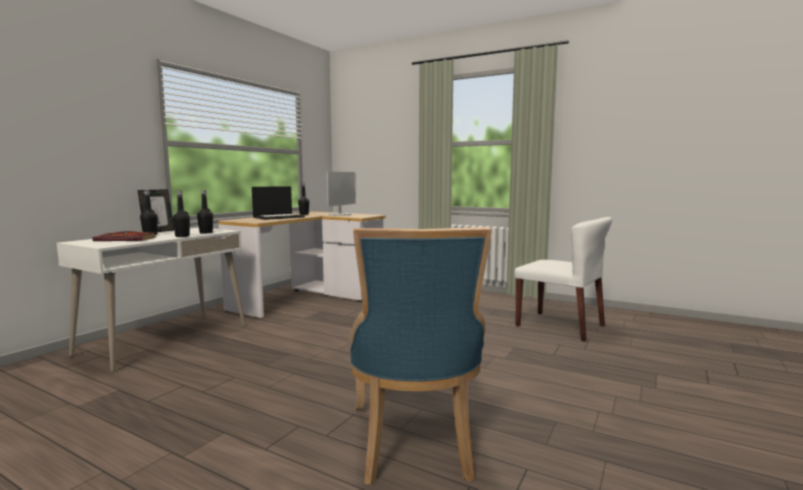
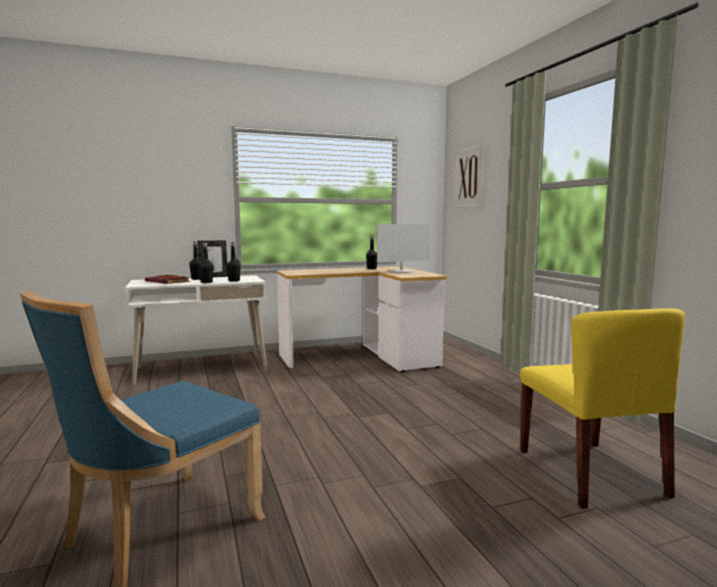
camera: 40 degrees right, 0 degrees up
(279, 217) = (335, 270): laptop -> none
(365, 133) = (469, 177): none -> picture
(560, 326) = (590, 473): white chair -> yellow chair

